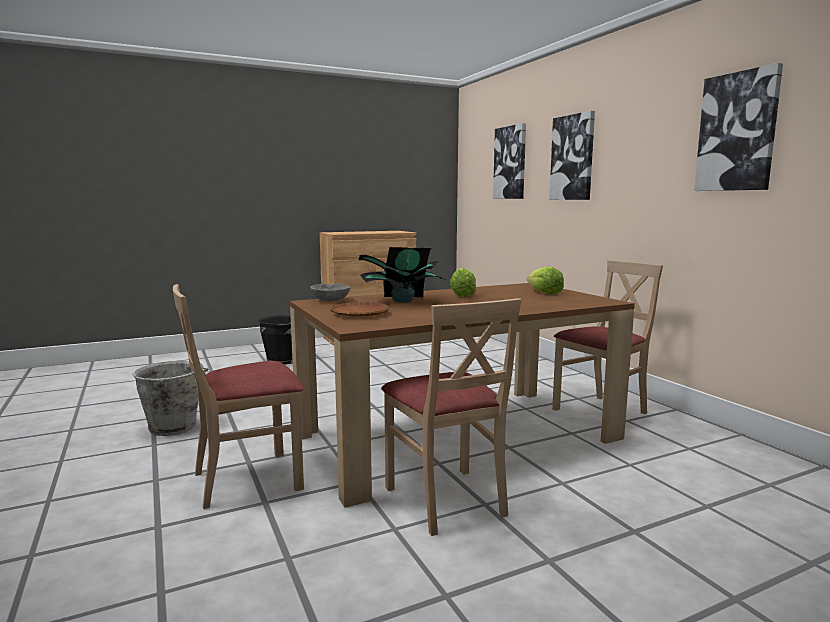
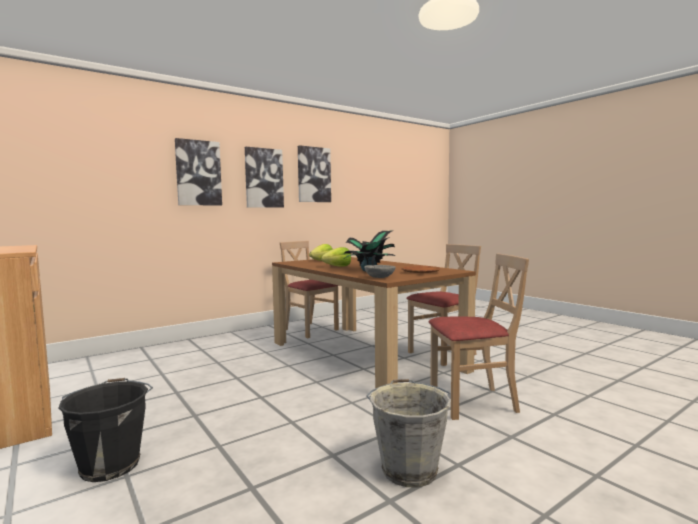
camera: 100 degrees left, 5 degrees down
(247, 479) = (473, 402): beige chair -> beige chair turned 60 degrees counterclockwise
(510, 163) = (103, 167): picture -> picture (264, 178)

